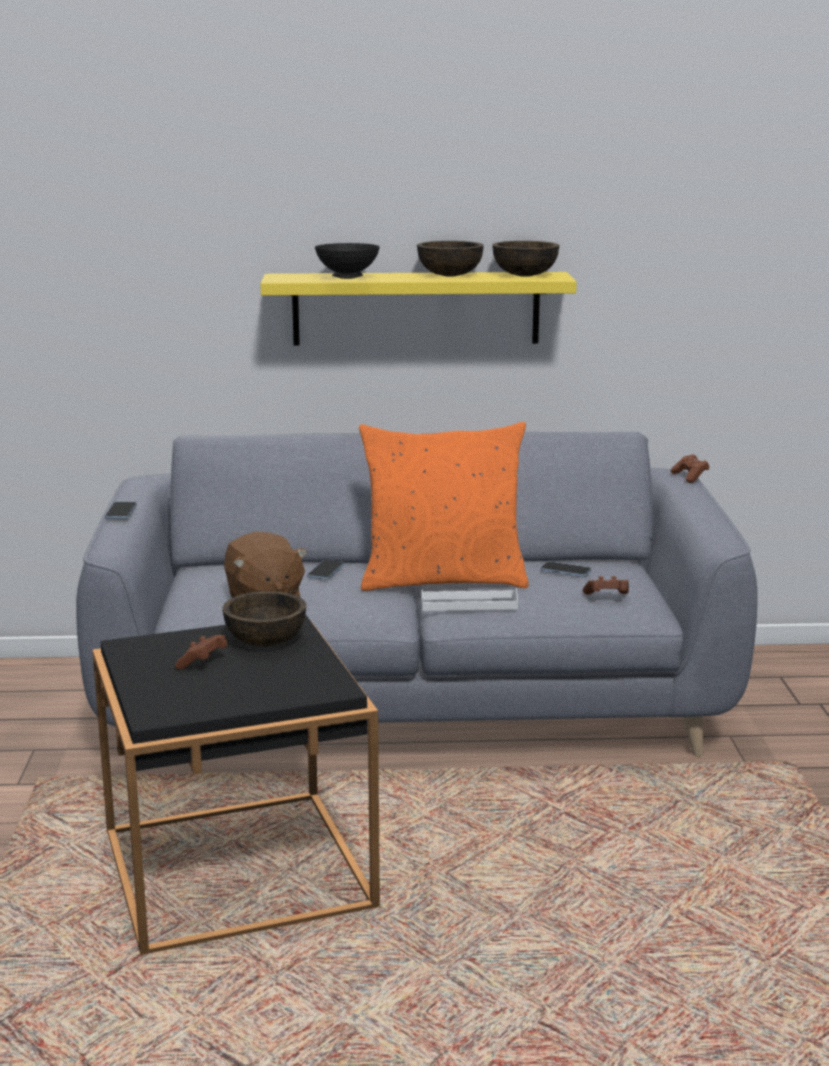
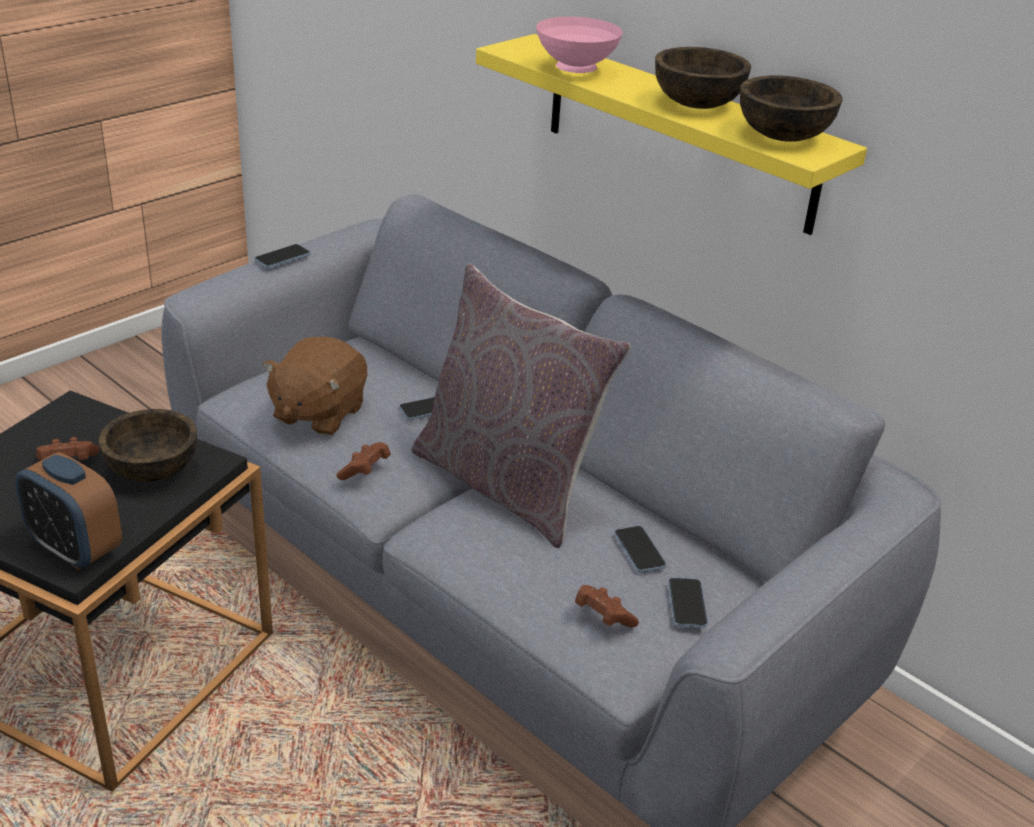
camera: 45 degrees right, 15 degrees up
(316, 684) = (75, 549): none -> alarm clock
(347, 278) = (576, 69): black bowl -> pink bowl
(443, 580) = (507, 484): orange pillow -> grey pillow
(468, 604) = (460, 532): white tray -> none
(627, 578) = (687, 604): none -> phone
(690, 477) = (905, 515): brown game controller -> brown game controller (365, 471)

